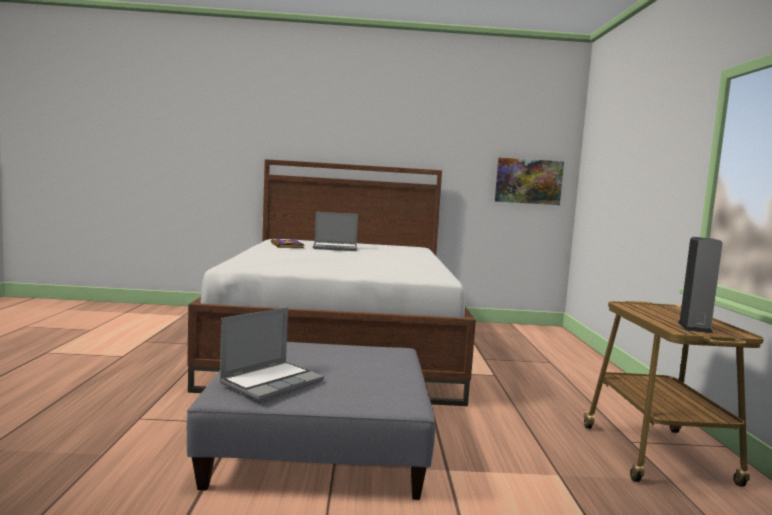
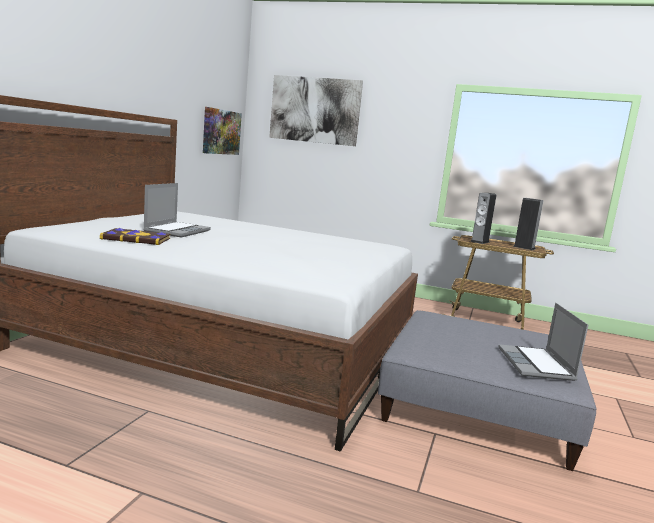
camera: 70 degrees left, 5 degrees up
(272, 382) = (536, 365): laptop -> laptop turned 150 degrees counterclockwise
(614, 146) = (314, 110): none -> picture
(638, 308) = (480, 242): none -> speaker

